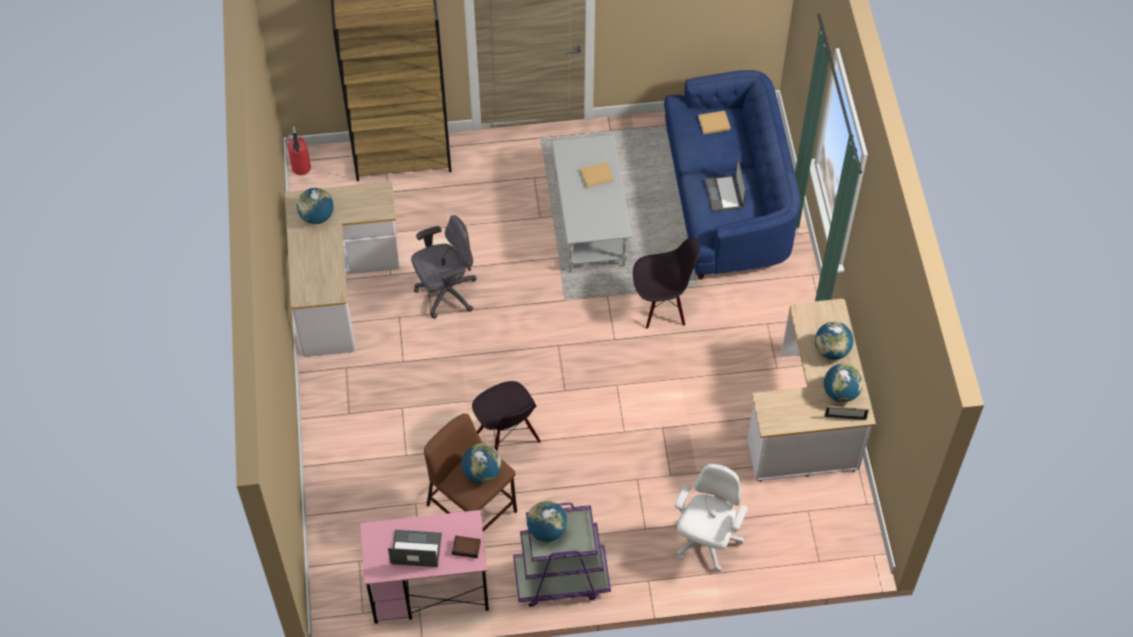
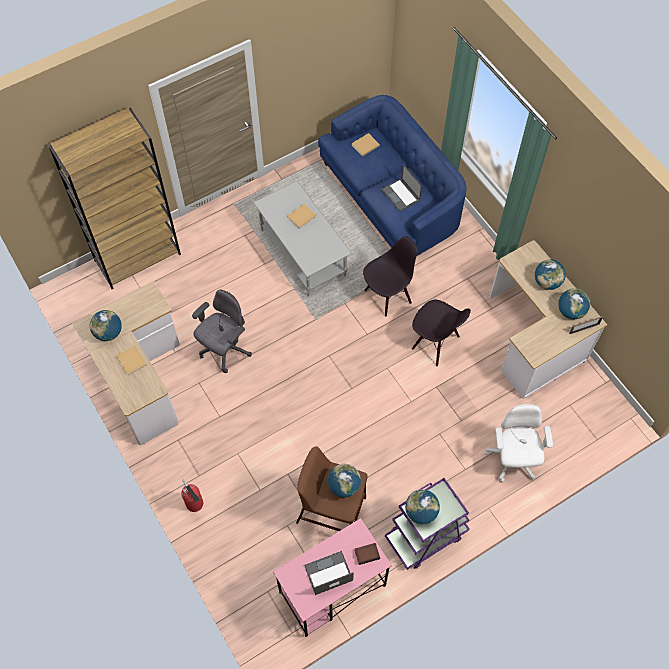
camera: 25 degrees left, 5 degrees up
(301, 169) = (63, 296): fire extinguisher -> fire extinguisher (195, 505)
(326, 255) = (132, 361): none -> beige book
(507, 438) = (329, 443): black chair -> black chair (435, 343)

